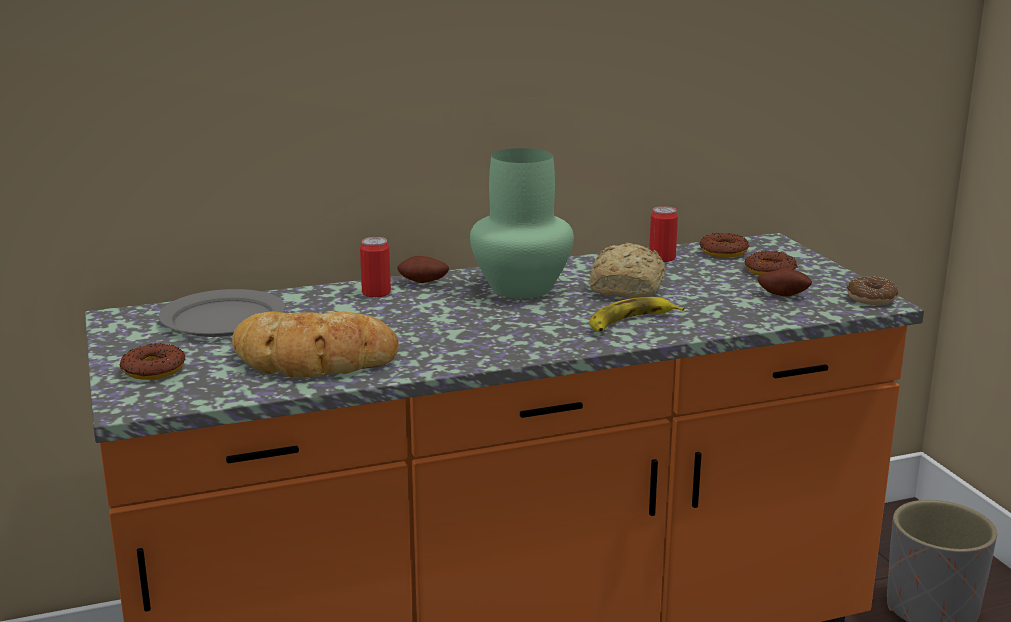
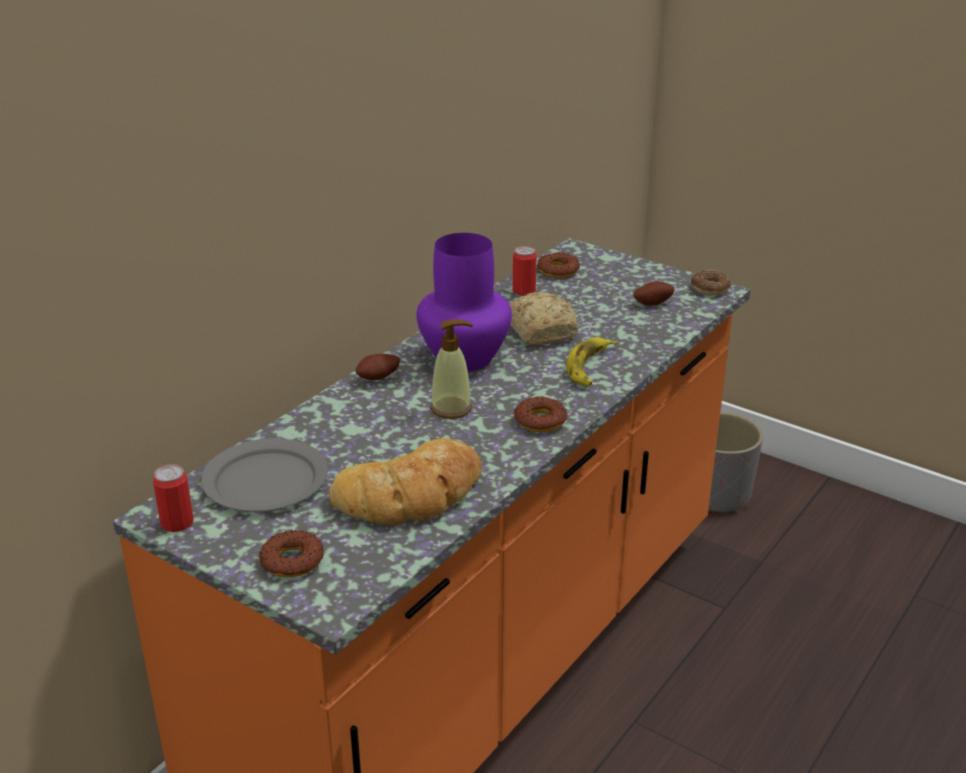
camera: 35 degrees left, 10 degrees up
(376, 293) = (355, 403): can -> can (177, 523)
(448, 316) = (451, 408): none -> soap dispenser
(523, 288) = (466, 357): green vase -> purple vase
(770, 271) = (614, 281): donut -> donut (540, 420)

